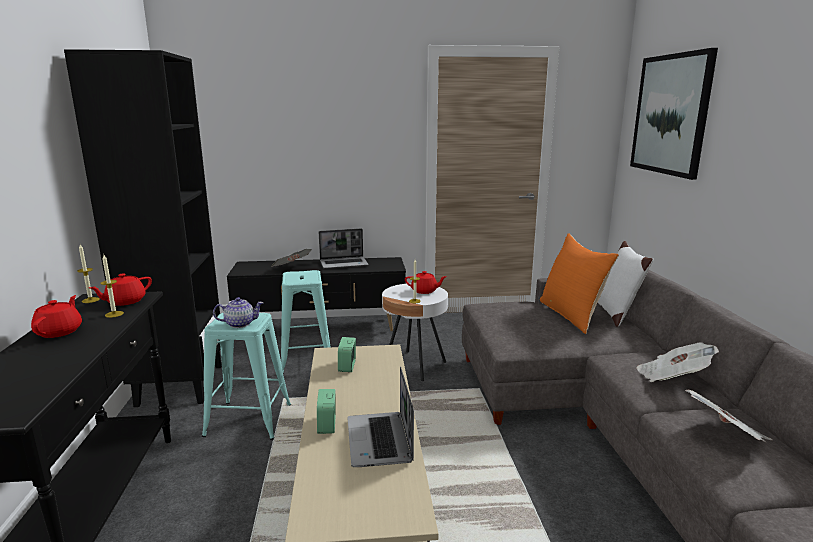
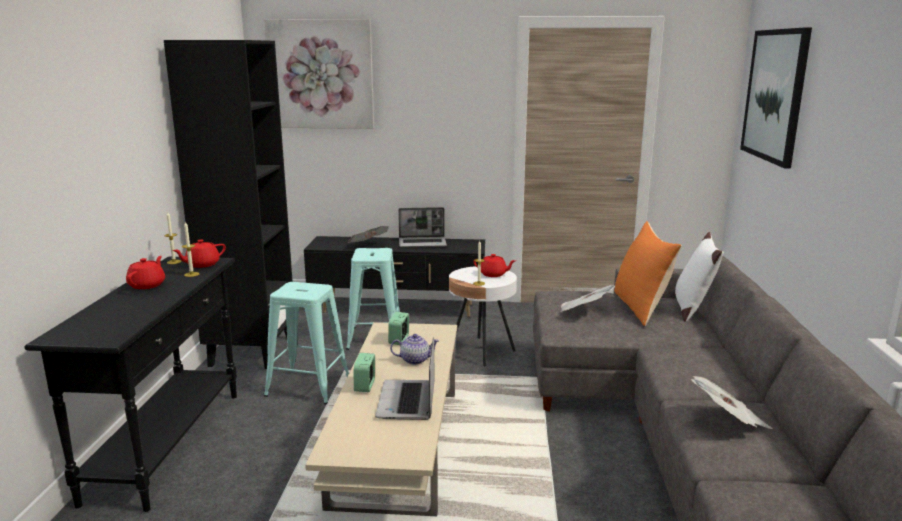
camera: 10 degrees right, 0 degrees up
(235, 101) = (321, 74): none -> picture
(240, 324) = (302, 292): teapot -> teapot (415, 360)
(672, 378) = (709, 371): newspaper -> newspaper (584, 312)

